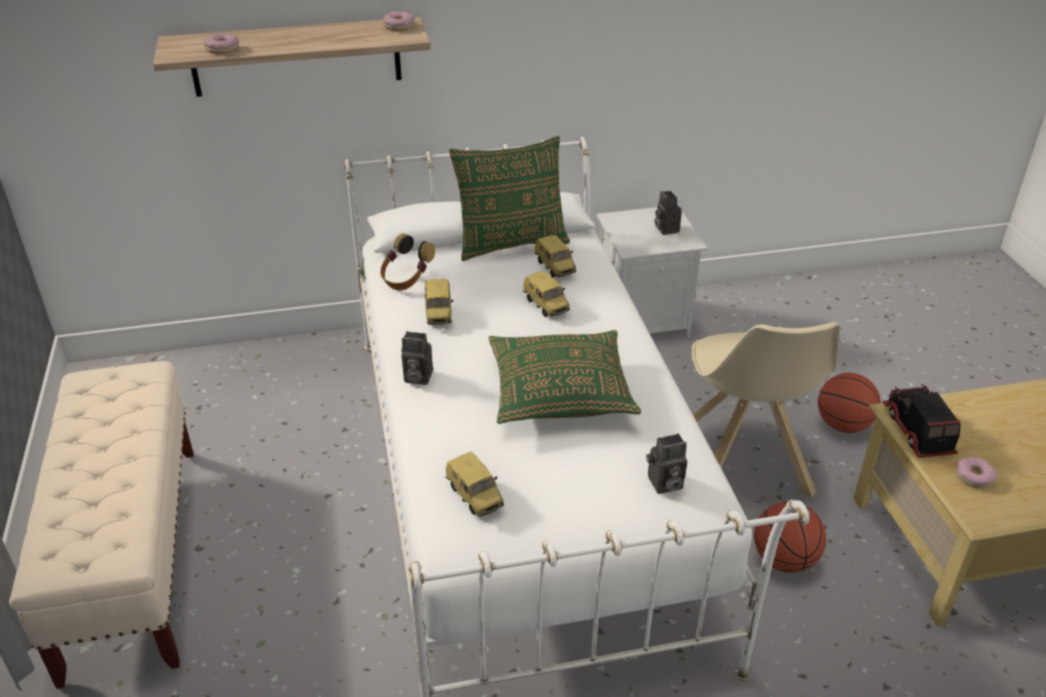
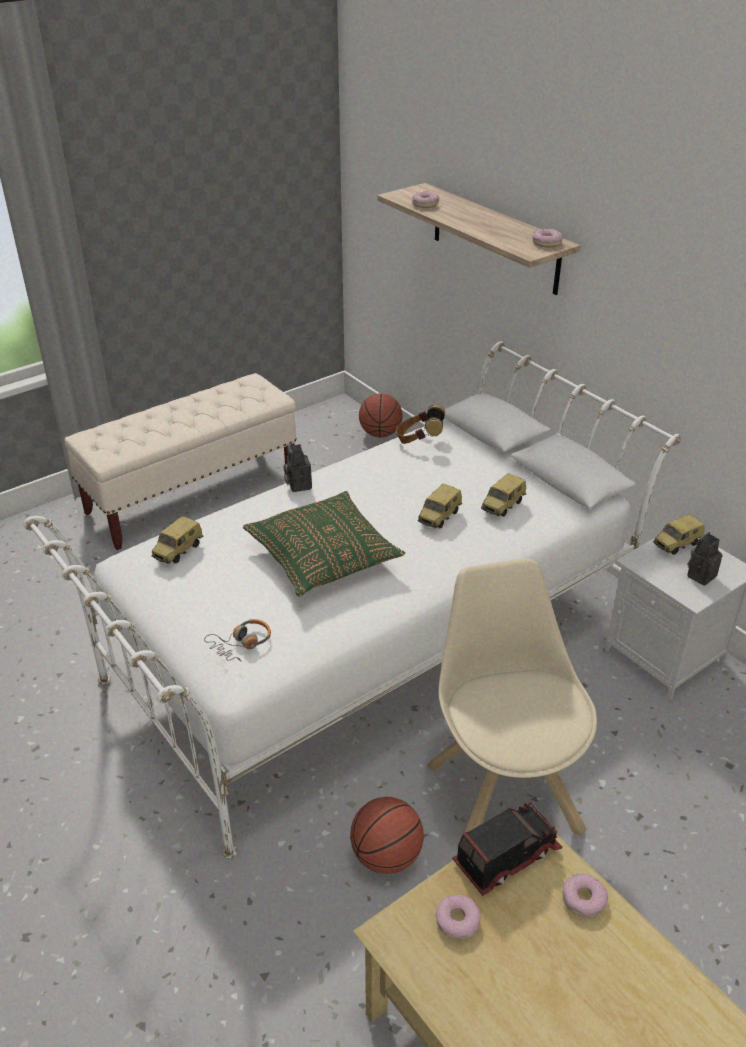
camera: 65 degrees right, 0 degrees up
(439, 314) = (383, 469): toy car -> toy car (677, 545)
(511, 244) = (519, 474): green pillow -> none
(664, 484) = (241, 644): camera -> headphones
(744, 464) = (502, 793): beige chair -> beige chair turned 105 degrees clockwise
(843, 425) = (631, 869): basketball -> basketball (380, 434)
(964, 408) = (583, 899): none -> donut

